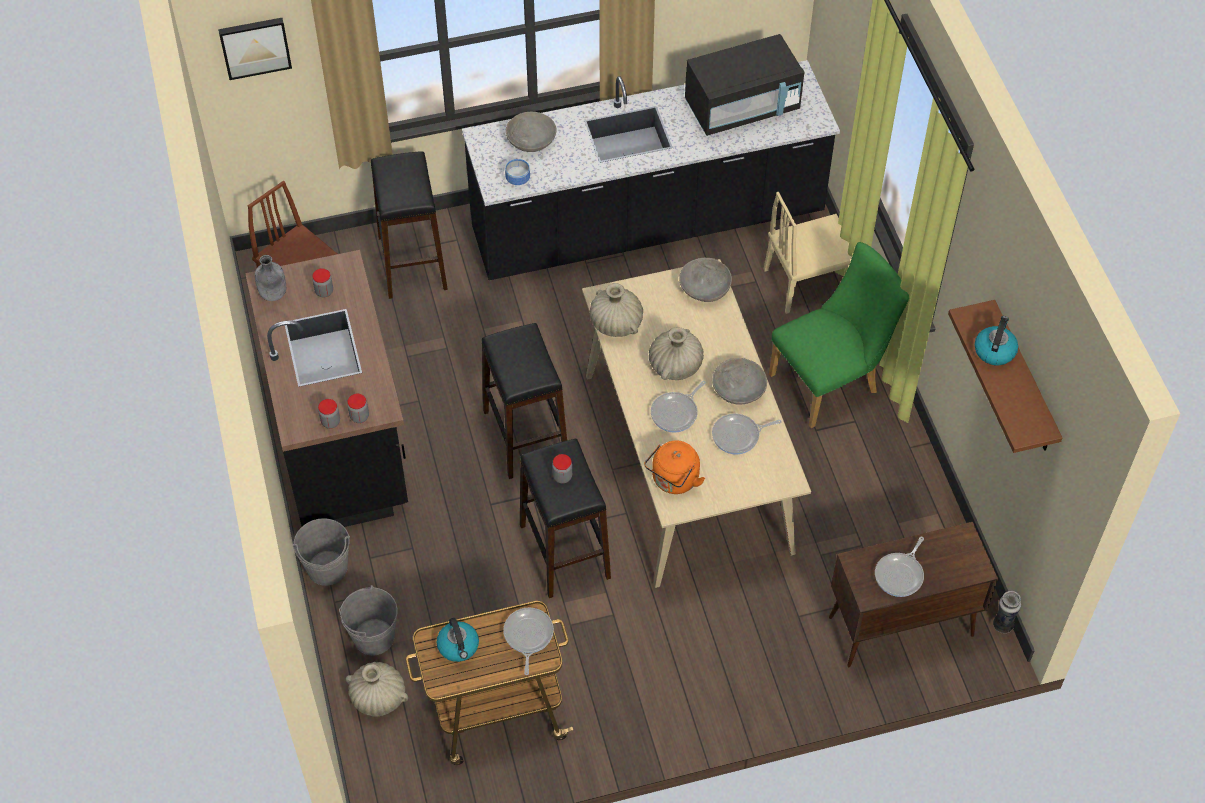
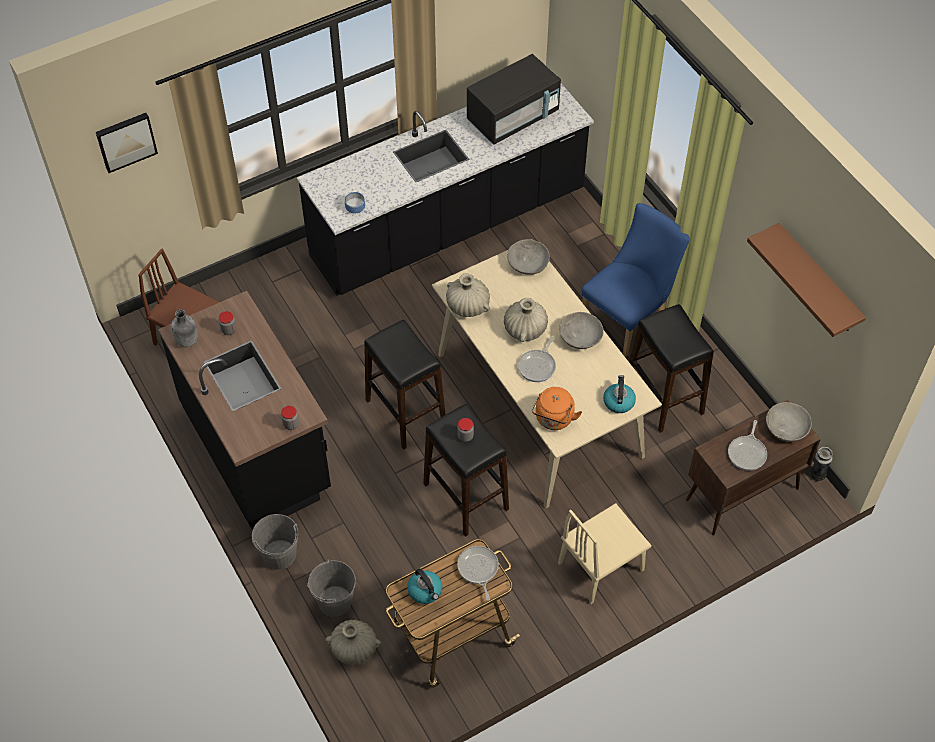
camera: 15 degrees left, 0 degrees up
(330, 422) = (268, 434): jar -> none
(413, 263) = (271, 295): black stool -> black stool (664, 397)
(531, 141) = (356, 176): grey bowl -> grey bowl (786, 429)
(738, 436) = (592, 373): frying pan -> none
(808, 282) = (586, 245): beige chair -> beige chair (601, 566)
(830, 381) = (628, 318): green chair -> blue chair
(994, 350) = (792, 261): kettle -> kettle (618, 401)

